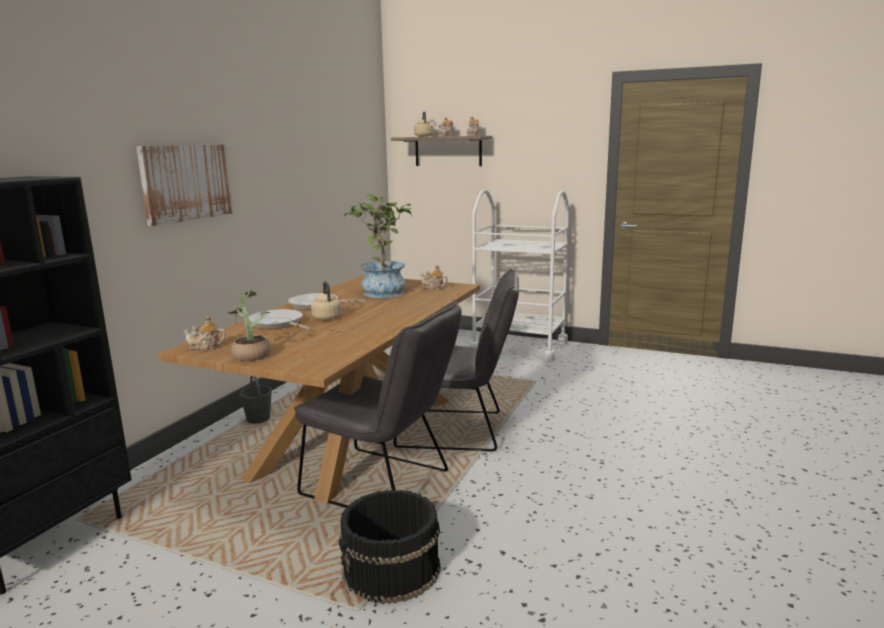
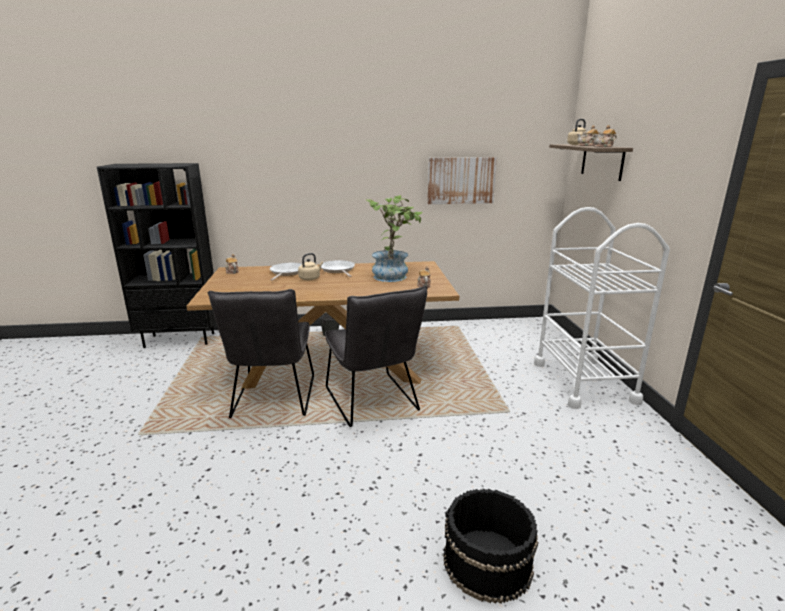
camera: 60 degrees right, 5 degrees up
(186, 182) = (309, 172): picture -> picture (461, 180)
(251, 354) = (224, 282): potted plant -> none
(391, 570) = (178, 433): black bucket -> black bucket (487, 563)

